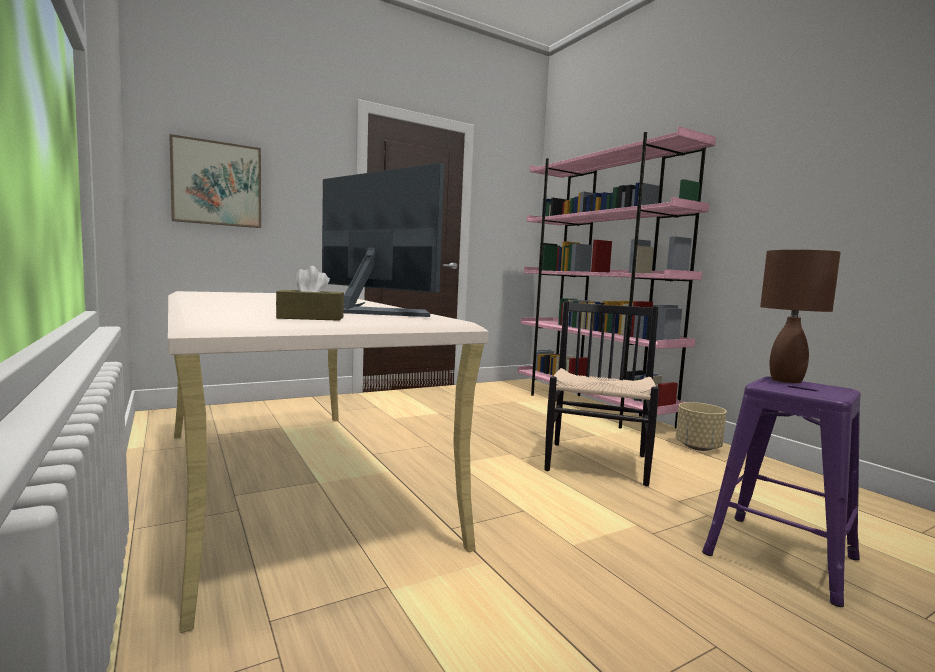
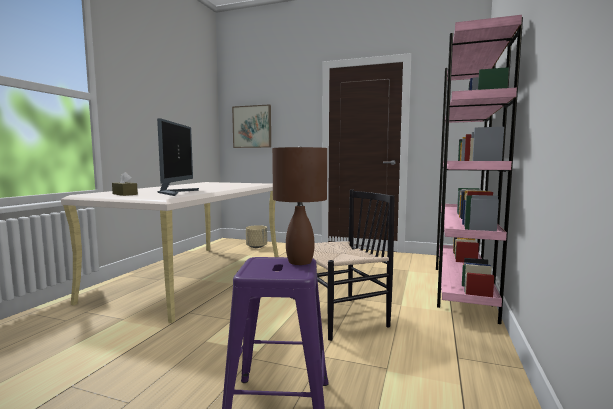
camera: 50 degrees right, 0 degrees up
(697, 447) = (466, 341): beige planter -> beige planter (256, 247)

